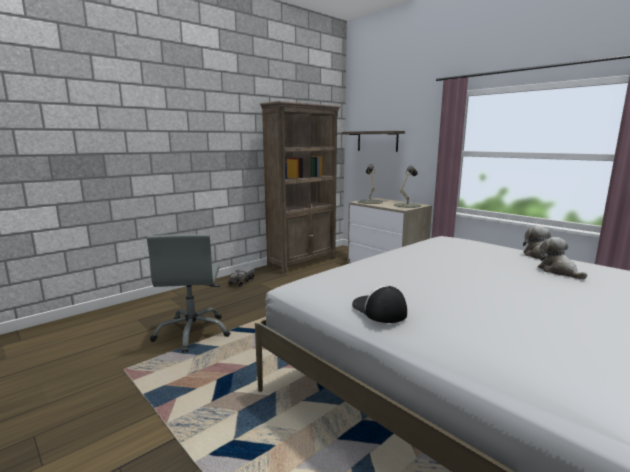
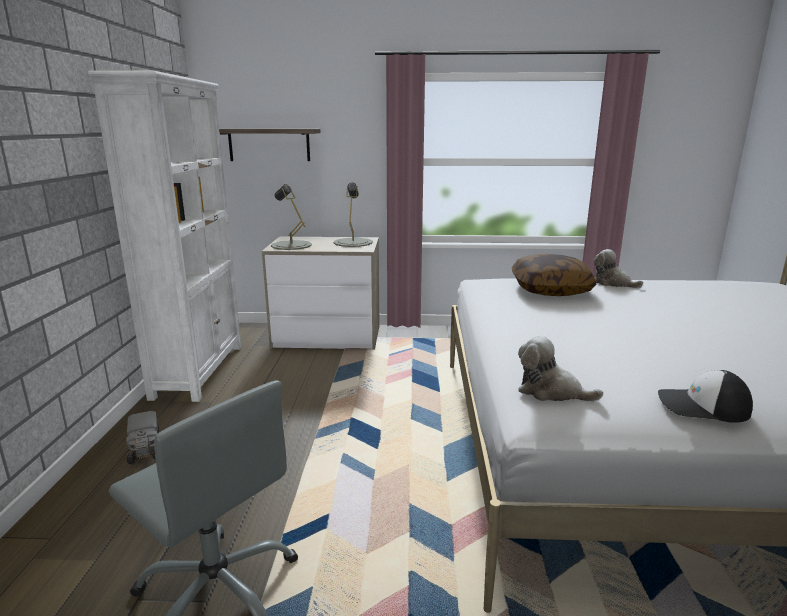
camera: 45 degrees left, 5 degrees up
(303, 262) = (199, 370): brown bookcase -> white bookcase
(471, 248) = (550, 290): none -> pillow
(559, 271) = (664, 297): plush toy -> plush toy (551, 391)

